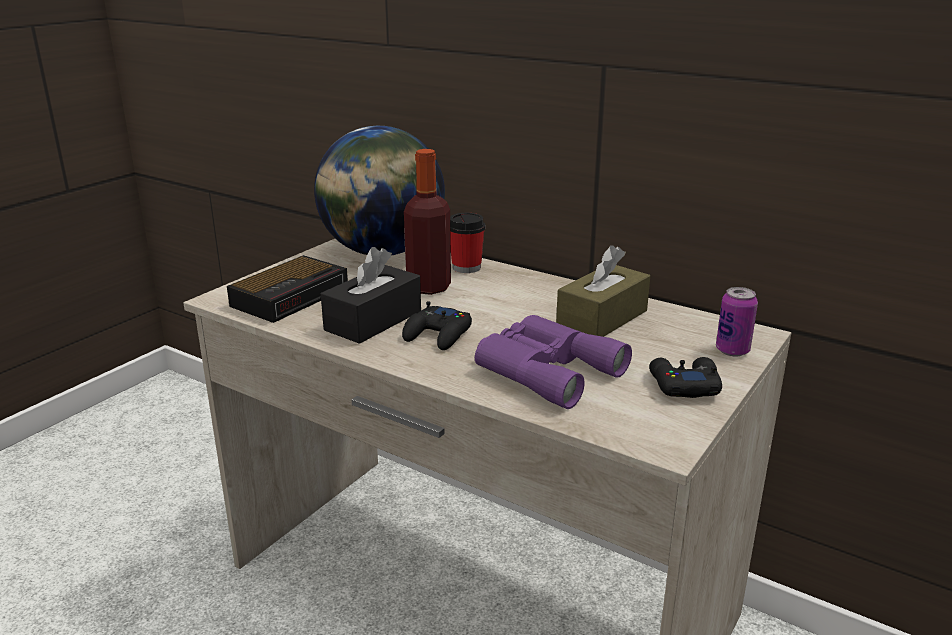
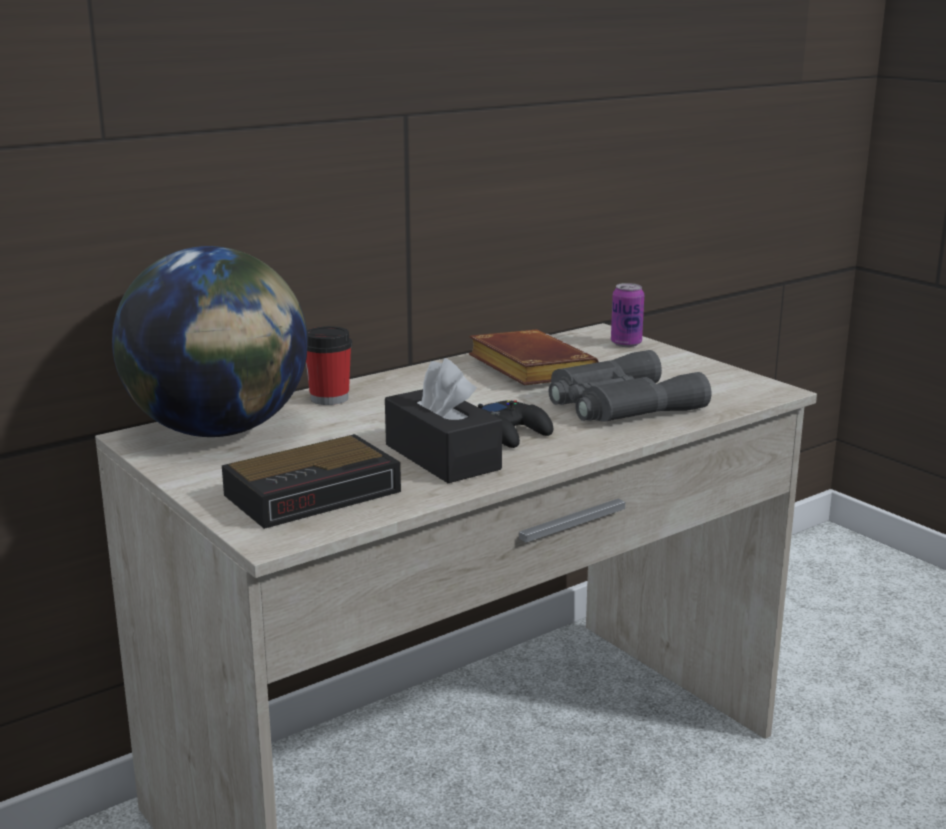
camera: 70 degrees left, 5 degrees down
(292, 296) = (316, 492): alarm clock -> alarm clock turned 90 degrees clockwise
(428, 287) = (370, 422): bottle -> none
(544, 369) = (618, 404): purple binoculars -> grey binoculars
(602, 318) = (526, 369): brown tissue box -> brown book
(683, 385) = (678, 368): black game controller -> none

